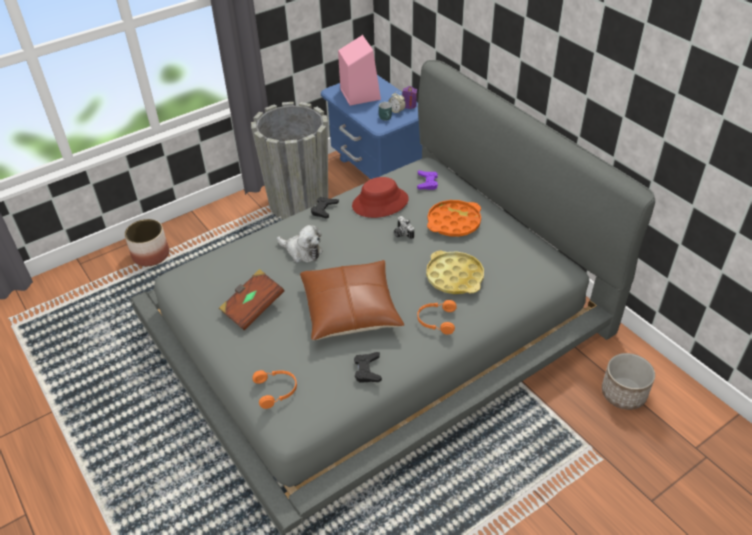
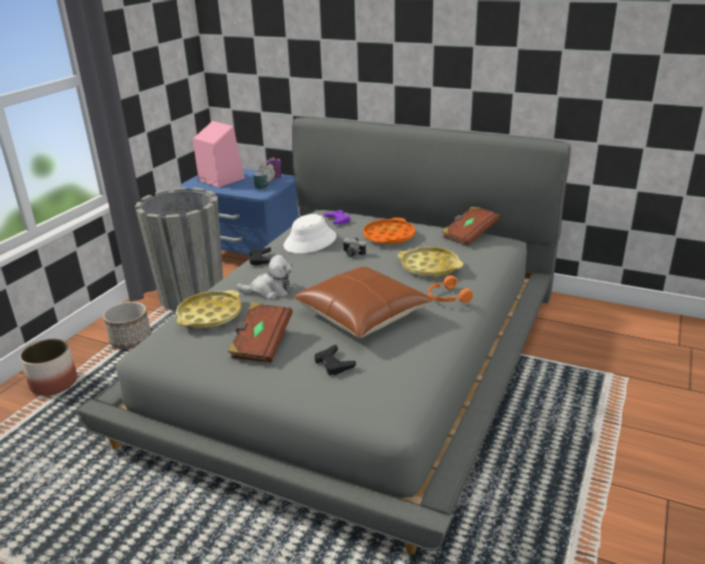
camera: 30 degrees left, 15 degrees down
(239, 260) = (210, 315): none -> yellow tray
(276, 390) = (354, 395): orange headphones -> none
(367, 370) = (426, 349): black game controller -> black game controller (333, 364)
(380, 203) = (310, 241): red hat -> white hat
(530, 249) = (469, 235): none -> brown book
(624, 393) = (595, 331): planter -> planter (131, 340)

